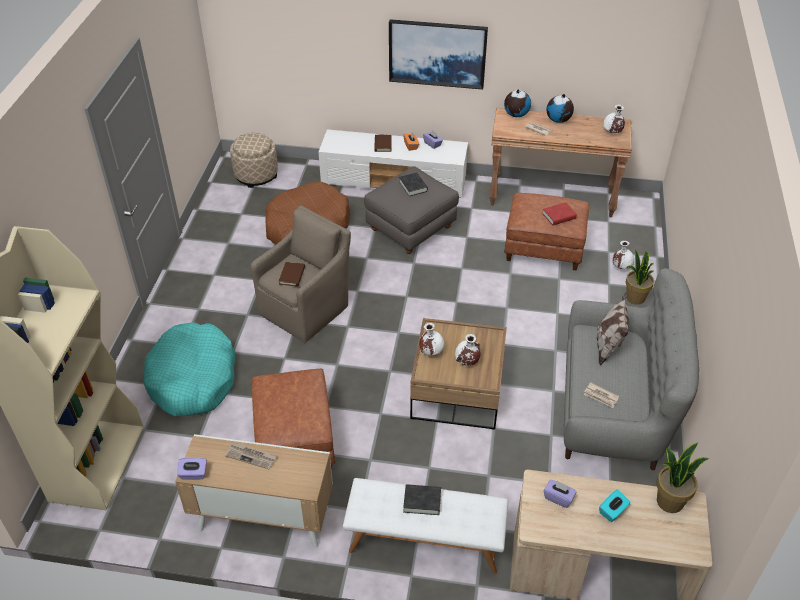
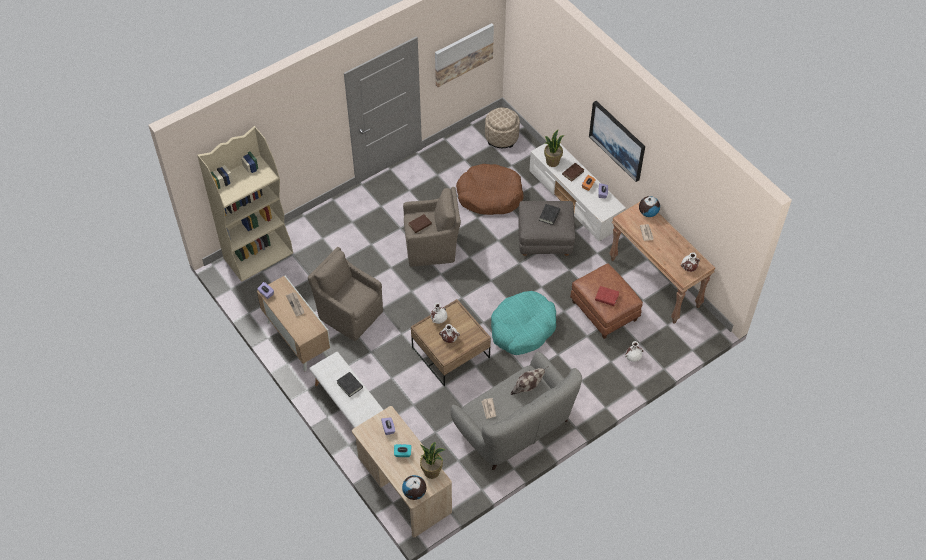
camera: 45 degrees right, 10 degrees up
(181, 69) = (463, 54): none -> picture
(193, 379) = (338, 244): turquoise dog bed -> turquoise dog bed (522, 328)
(294, 439) = (349, 313): brown ottoman -> brown armchair
(558, 120) = (668, 235): globe -> globe (414, 493)
(635, 298) = (613, 381): potted plant -> potted plant (552, 161)

